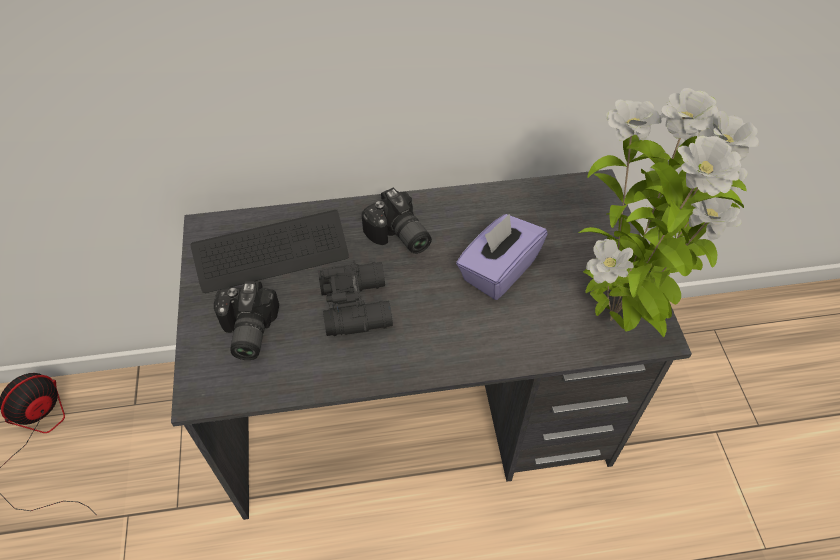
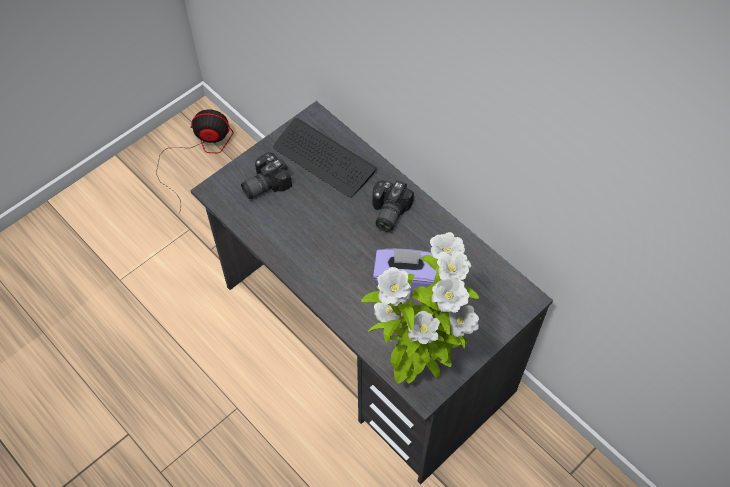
camera: 55 degrees right, 5 degrees up
(357, 304) = (322, 223): black binoculars -> none

